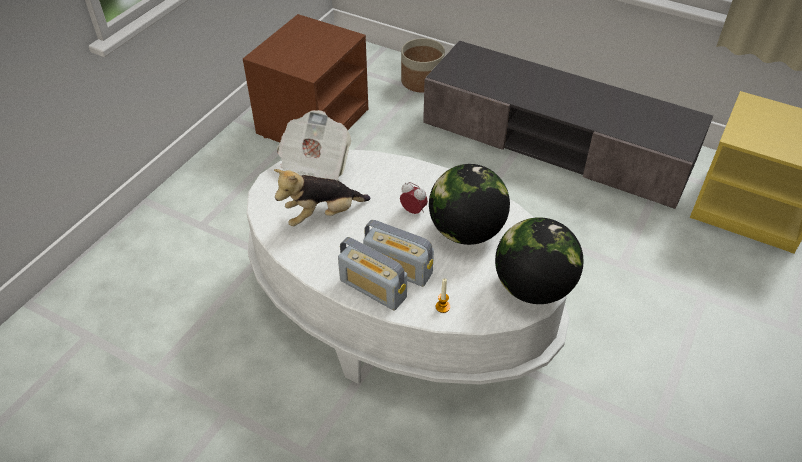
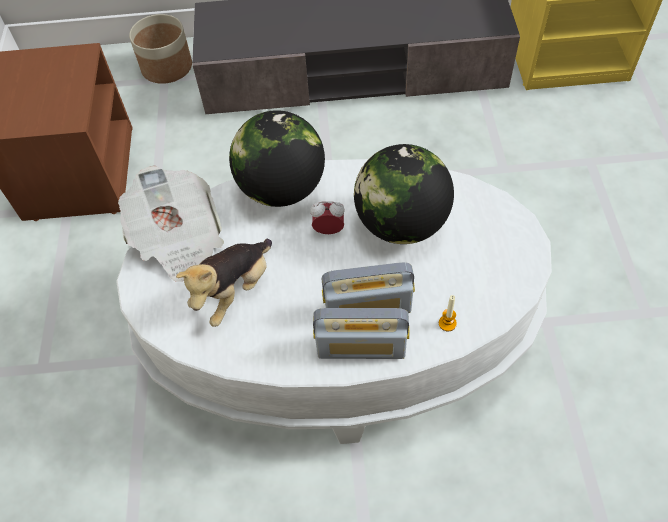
camera: 30 degrees left, 10 degrees up
(533, 288) = (514, 249): globe -> globe (282, 189)

